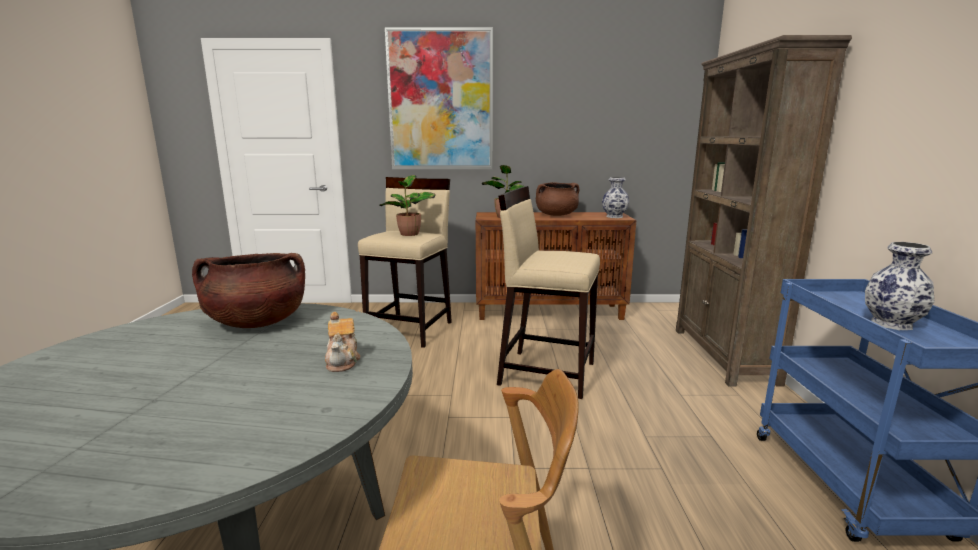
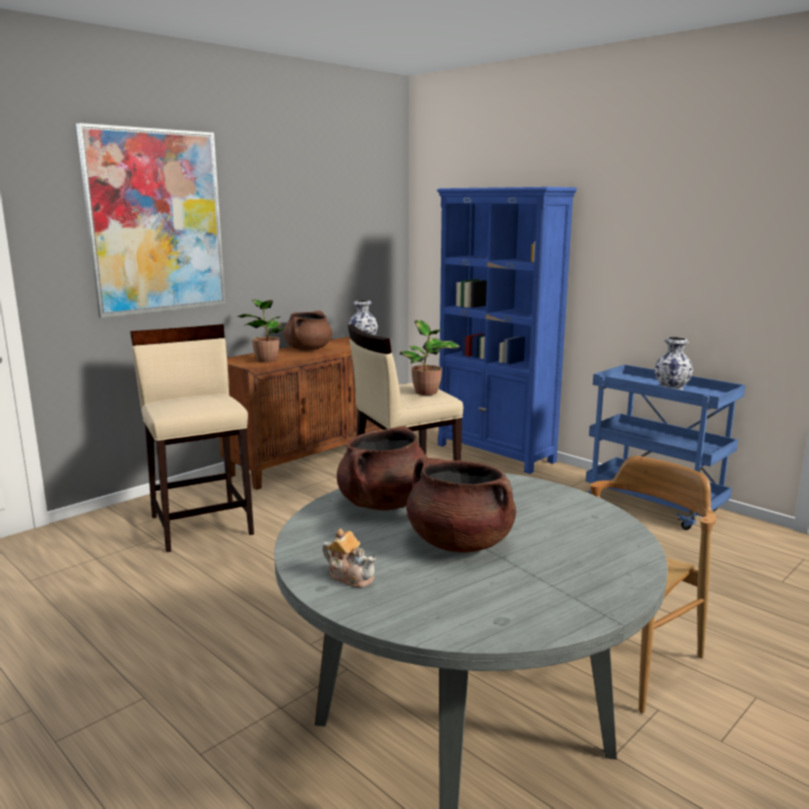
camera: 45 degrees left, 0 degrees up
(182, 372) = (459, 542): none -> brown cooking pot
(343, 361) = (523, 497): teapot -> teapot (350, 576)
(409, 234) = (204, 401): potted plant -> potted plant (427, 392)
(723, 355) = (495, 453): brown bookcase -> blue bookcase

